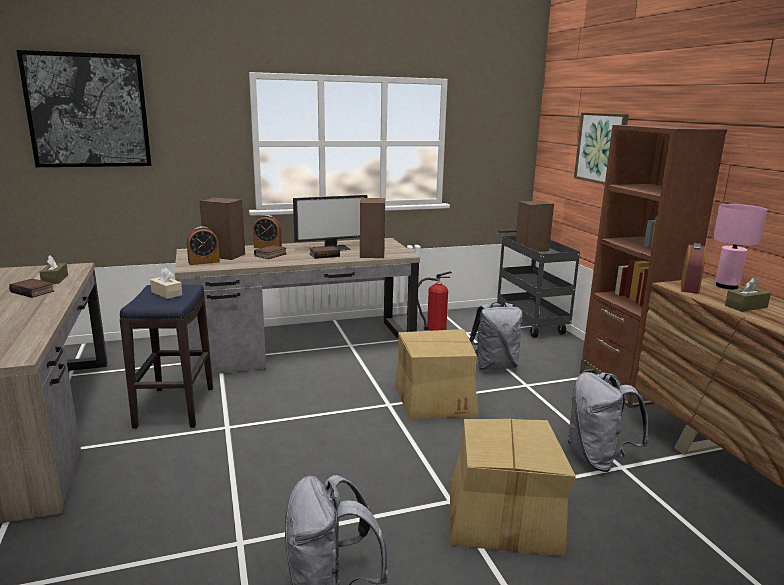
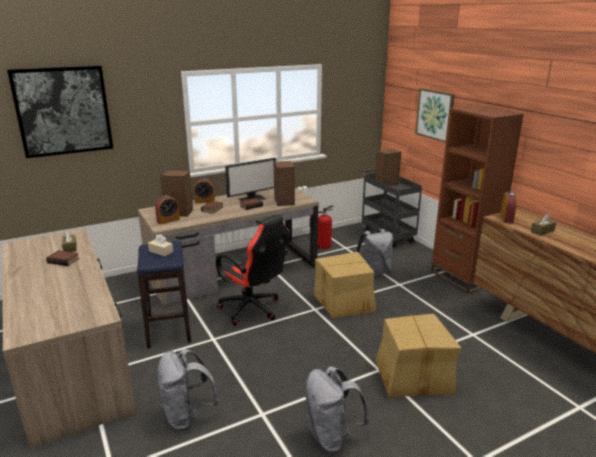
camera: 10 degrees left, 5 degrees up
(300, 397) = (253, 311): none -> black office chair
(598, 458) = (457, 330): grey backpack -> grey backpack (187, 416)
(727, 286) = (528, 215): pink table lamp -> none

